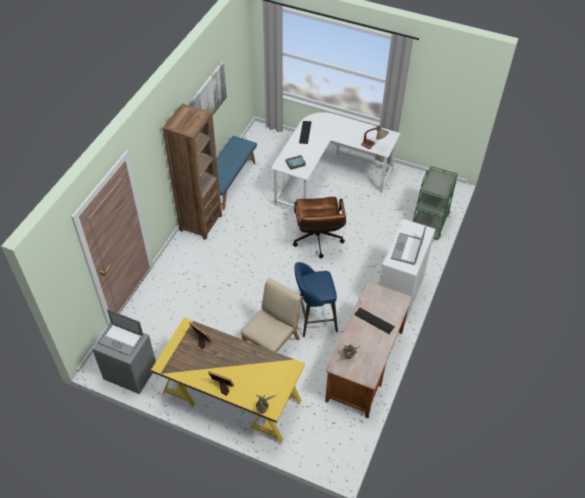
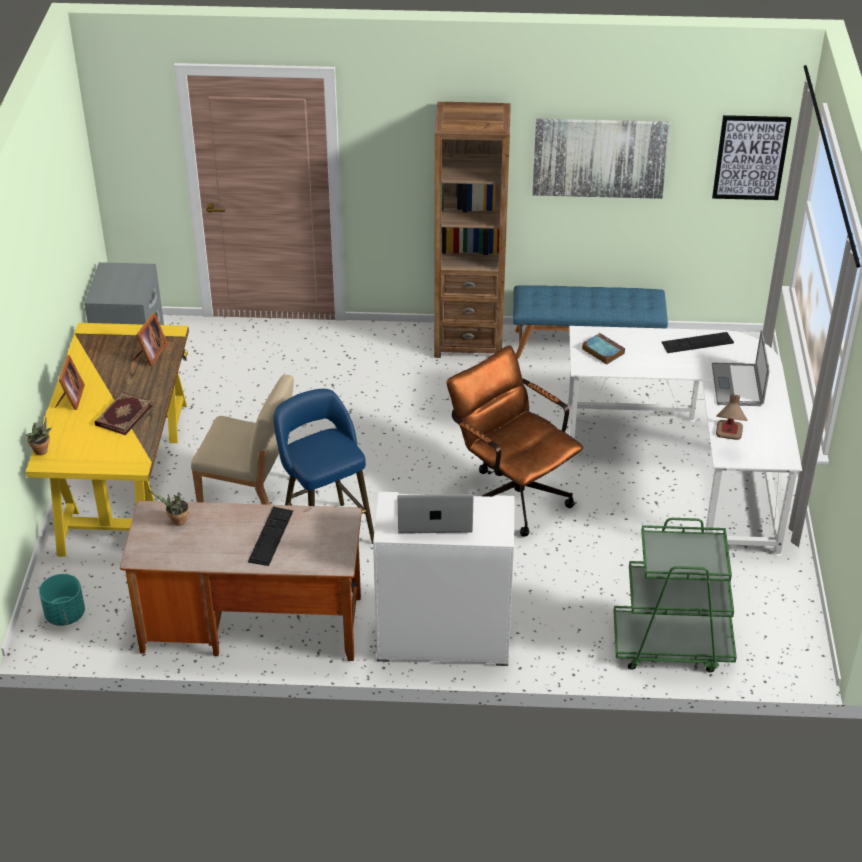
camera: 70 degrees right, 10 degrees down
(121, 339) = (124, 282): laptop -> laptop (737, 385)
(241, 53) = (750, 157): none -> picture
(249, 364) = (123, 415): none -> book
(318, 242) = (511, 493): brown office chair -> brown office chair turned 75 degrees clockwise
(327, 448) = (65, 615): none -> turquoise planter

